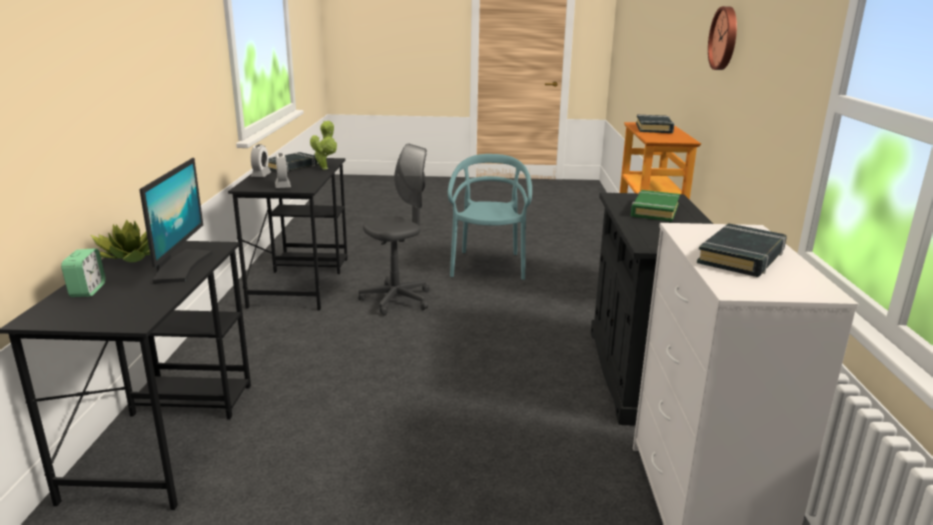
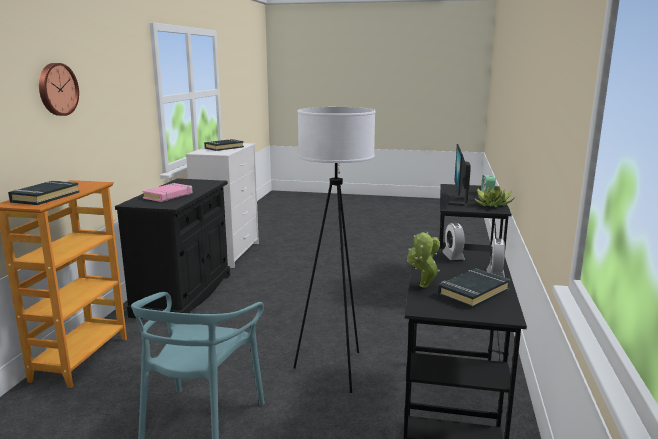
camera: 170 degrees left, 5 degrees down
(397, 300) = (335, 369): grey office chair -> white floor lamp
(654, 210) = (168, 196): green book -> pink book

